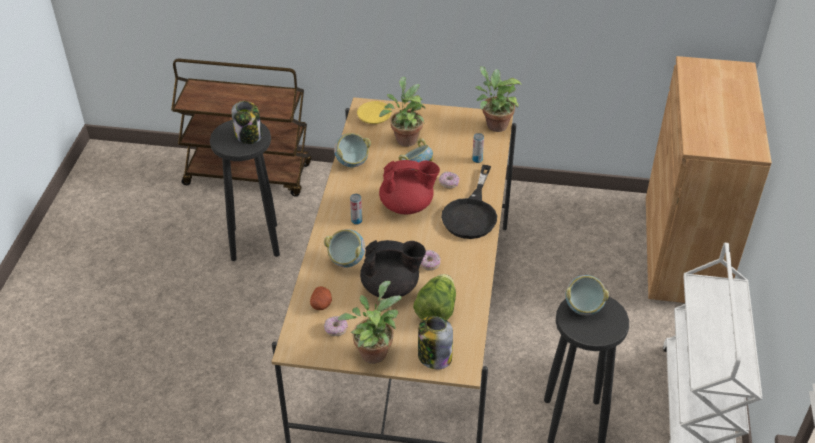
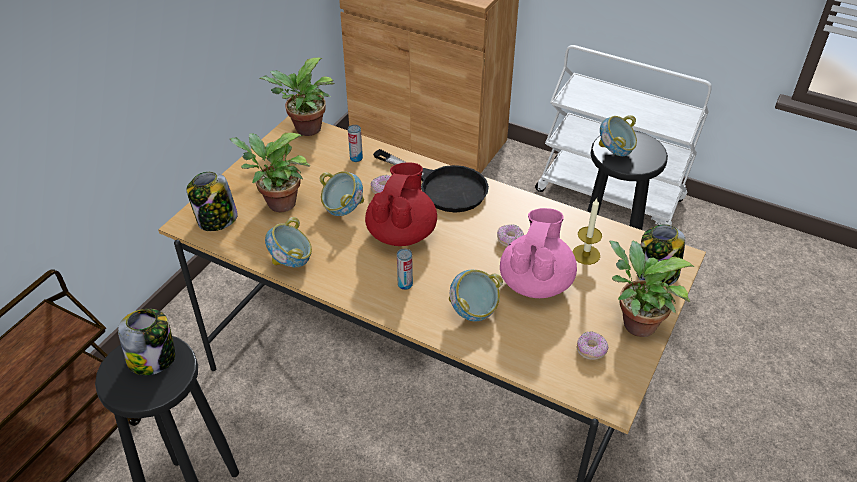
camera: 70 degrees left, 0 degrees up
(321, 304) = (542, 354): potato -> none
(374, 117) = (216, 220): yellow plate -> jar
(391, 287) = (536, 282): black teapot -> pink teapot
(436, 310) = (586, 254): lettuce -> candle

